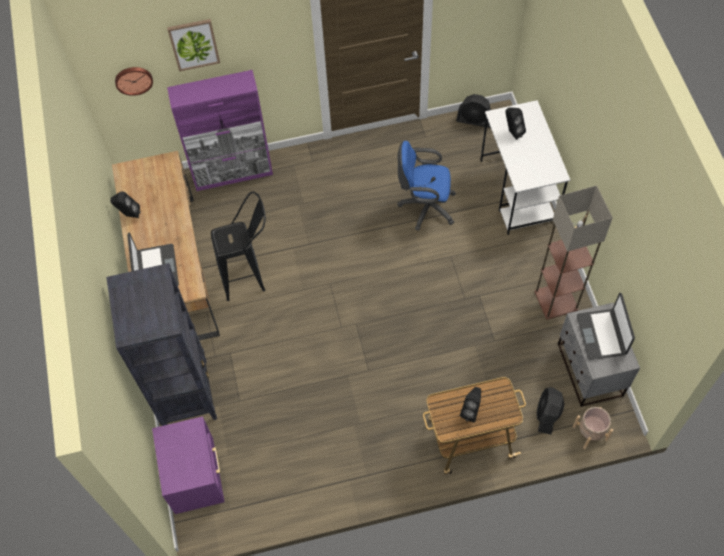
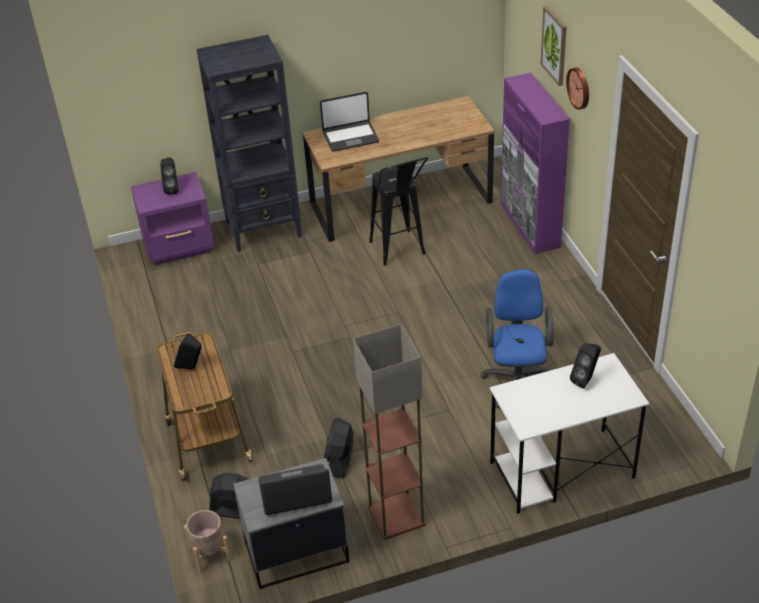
camera: 85 degrees right, 20 degrees down
(129, 214) = (410, 113): black speaker -> black speaker (172, 189)
(133, 79) = (524, 43): wall clock -> wall clock (579, 88)
(474, 120) = (669, 420): black fan -> black fan (340, 459)

